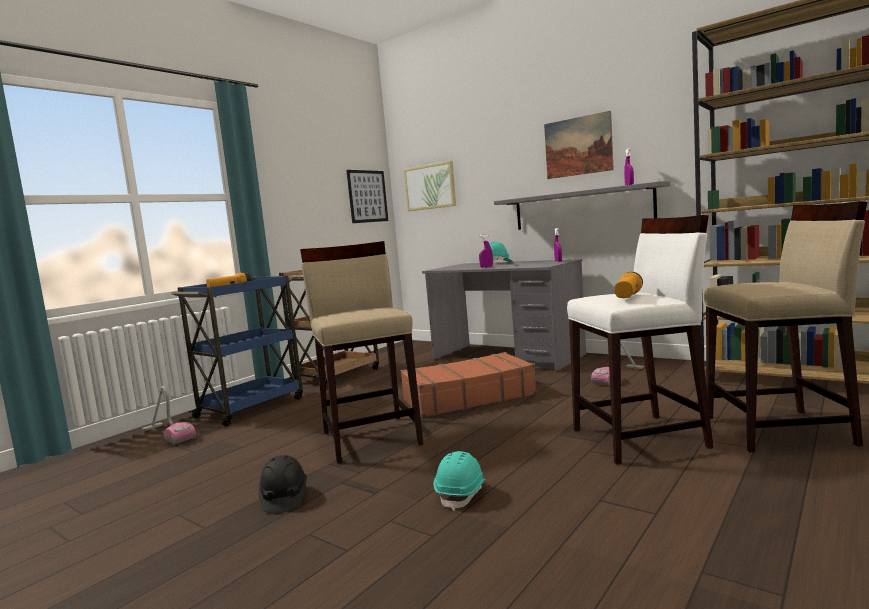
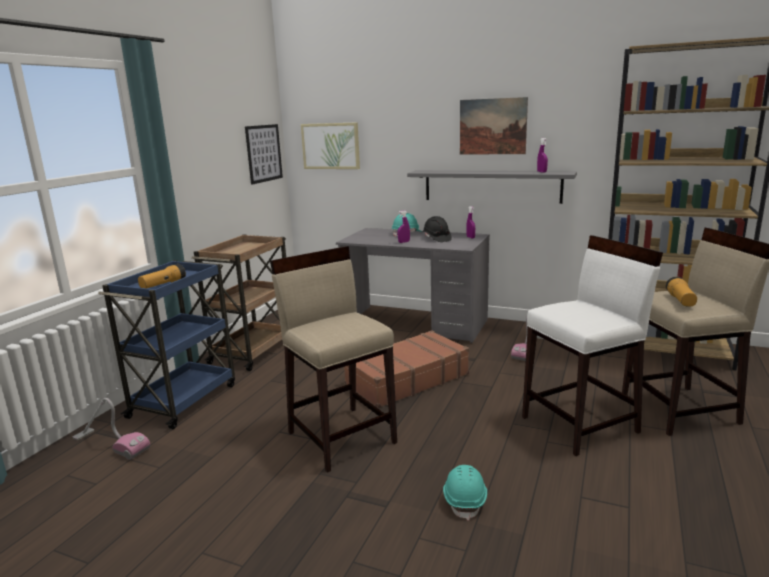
camera: 15 degrees left, 10 degrees up
(284, 498) = (300, 521): black hard hat -> black hard hat (436, 238)
(628, 297) = (587, 314): flashlight -> flashlight (680, 301)

